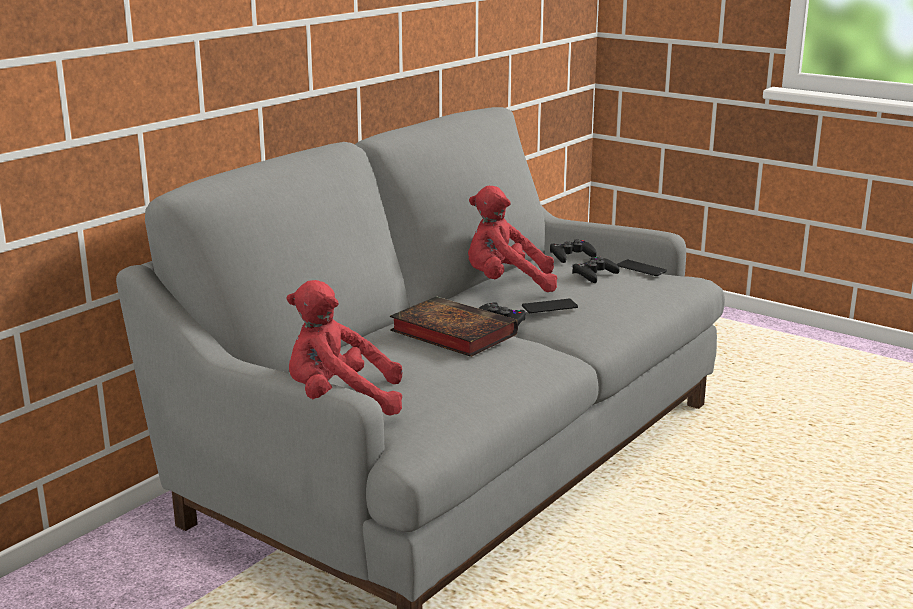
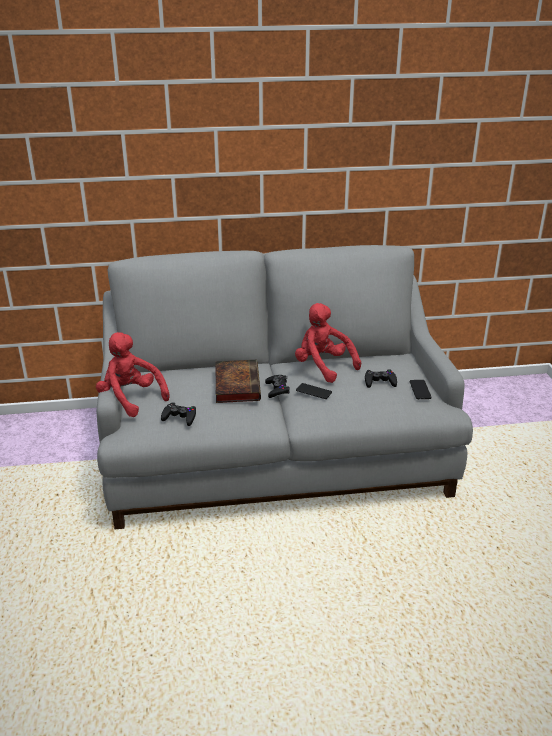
camera: 45 degrees right, 10 degrees up
(571, 256) = (398, 363): black game controller -> black game controller (179, 417)

